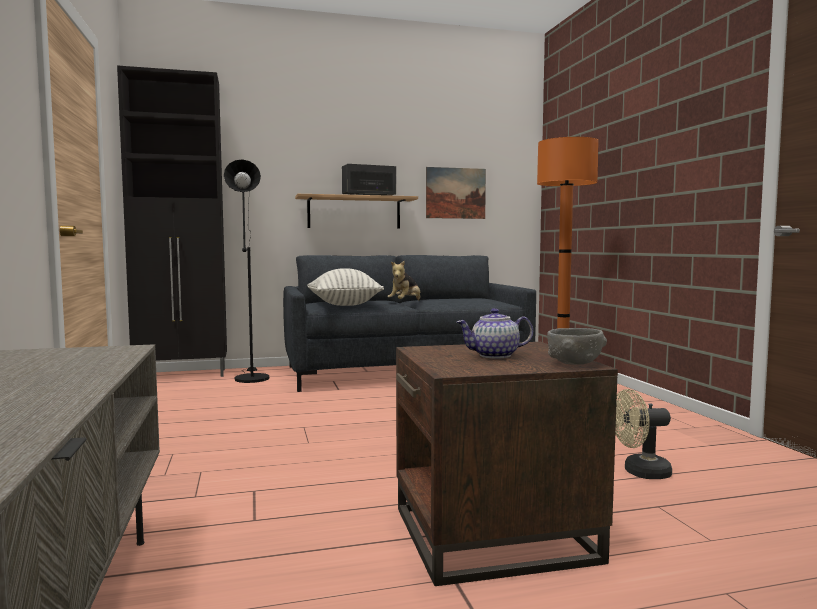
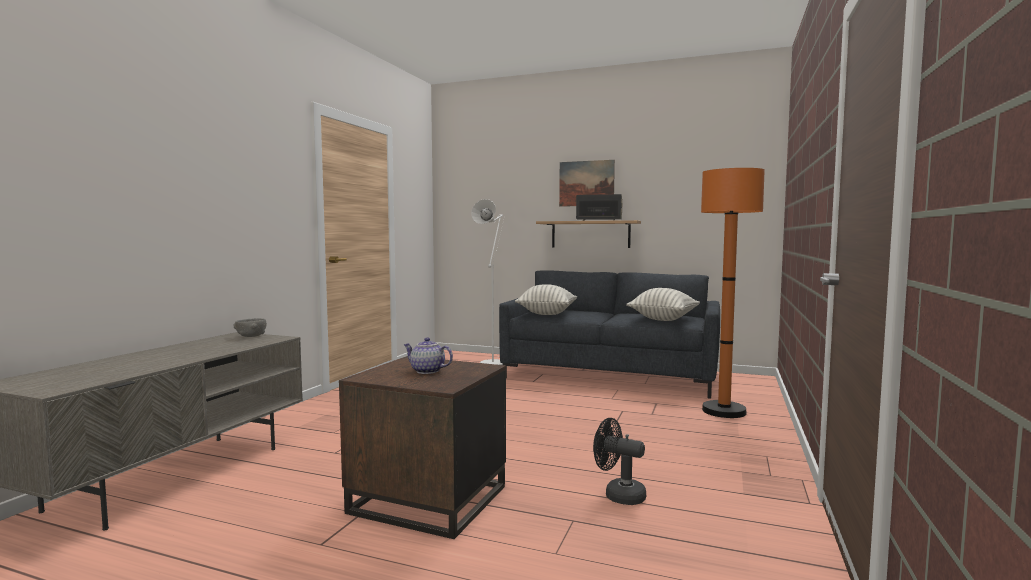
camera: 35 degrees right, 0 degrees up
(183, 375) = (457, 354): black cabinet -> none
(250, 377) = (493, 362): black floor lamp -> white floor lamp
(405, 302) = (601, 315): plush toy -> none
(455, 193) = (685, 214): picture -> picture (586, 183)
(474, 301) = (663, 319): none -> pillow
(574, 364) = (443, 385): grey bowl -> grey bowl (251, 336)
(640, 472) = (618, 495): beige fan -> black fan

